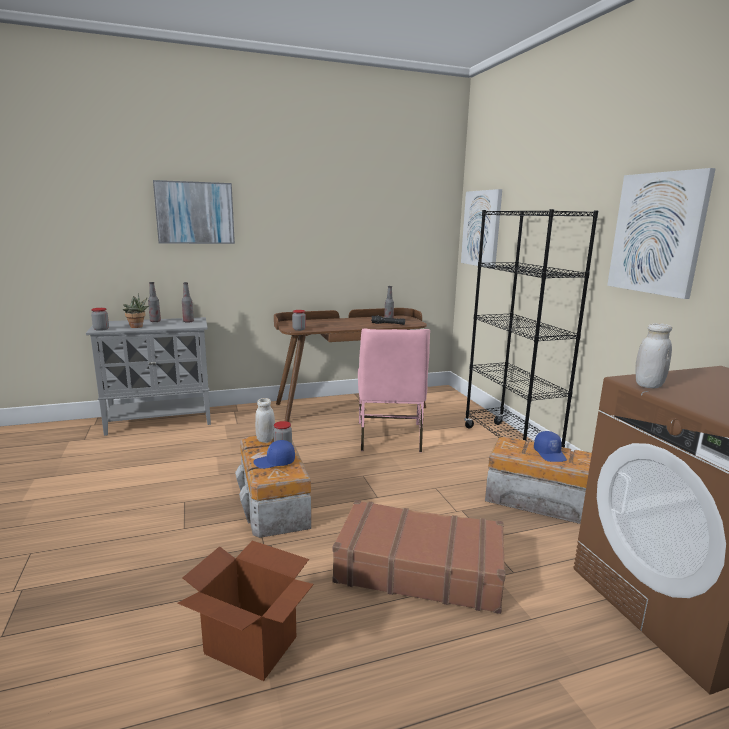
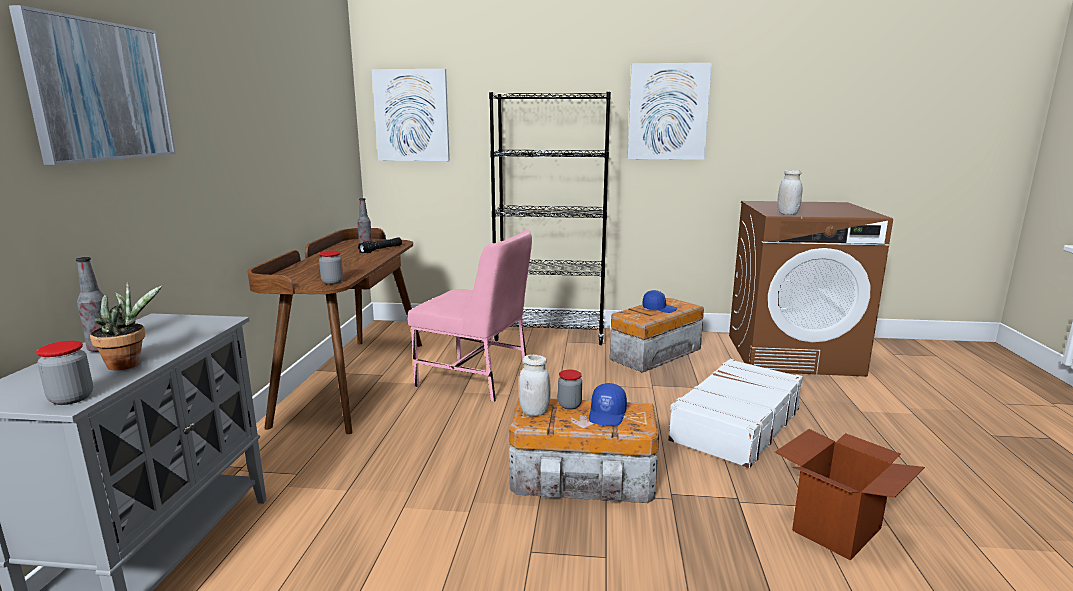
camera: 65 degrees left, 0 degrees up
(188, 321) = (170, 325): bottle -> none
(419, 568) = (735, 424): brown suitcase -> white suitcase

